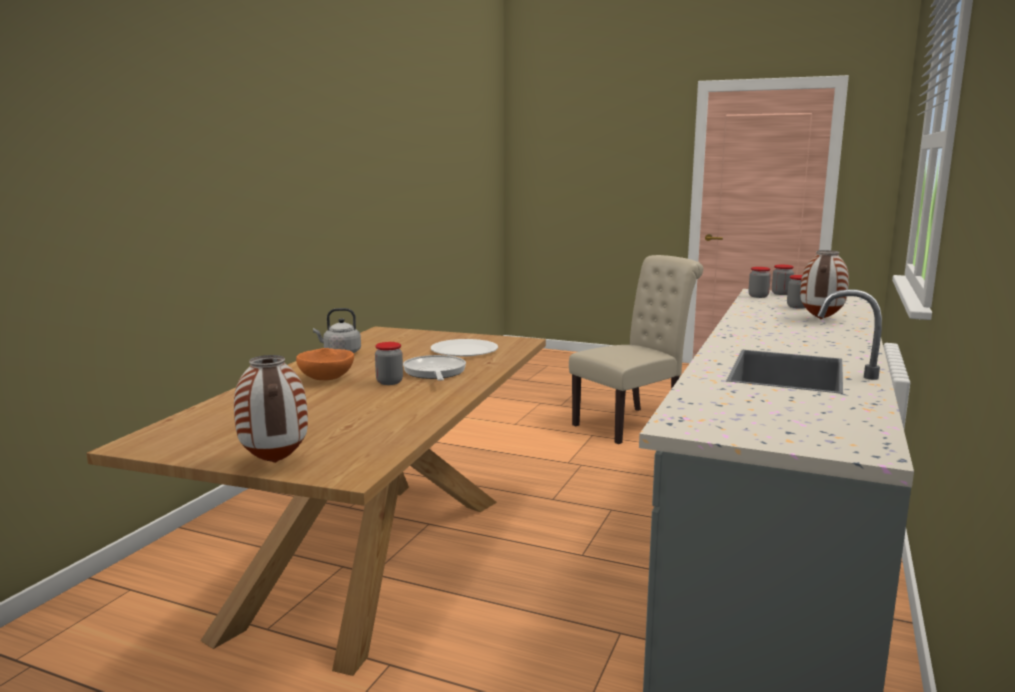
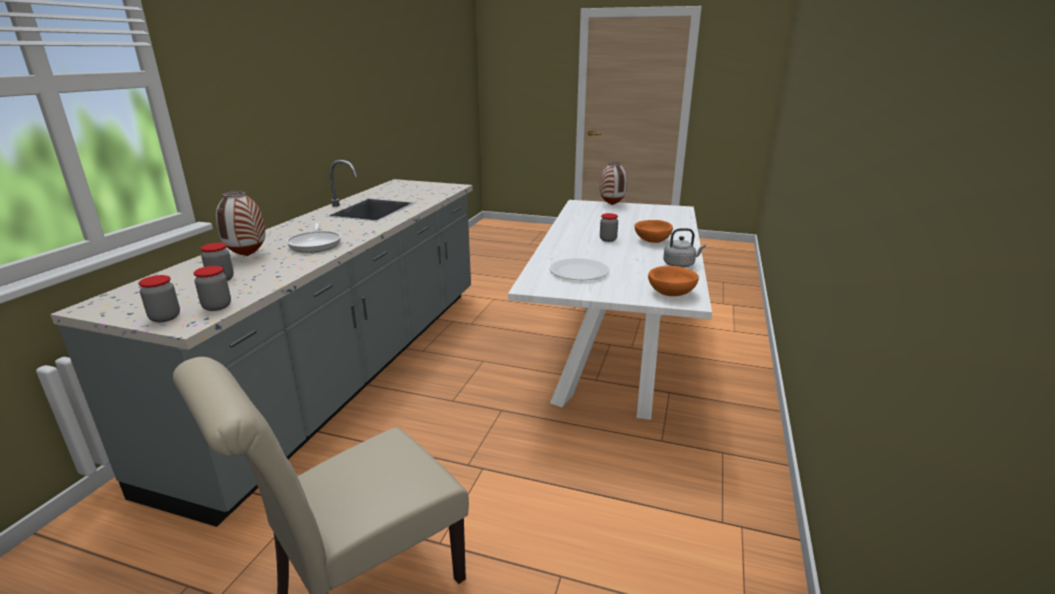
camera: 175 degrees right, 10 degrees up
(376, 559) = (614, 352): brown dining table -> white dining table
(390, 334) = (671, 293): none -> orange bowl
(434, 372) = (585, 247): frying pan -> frying pan (315, 244)

